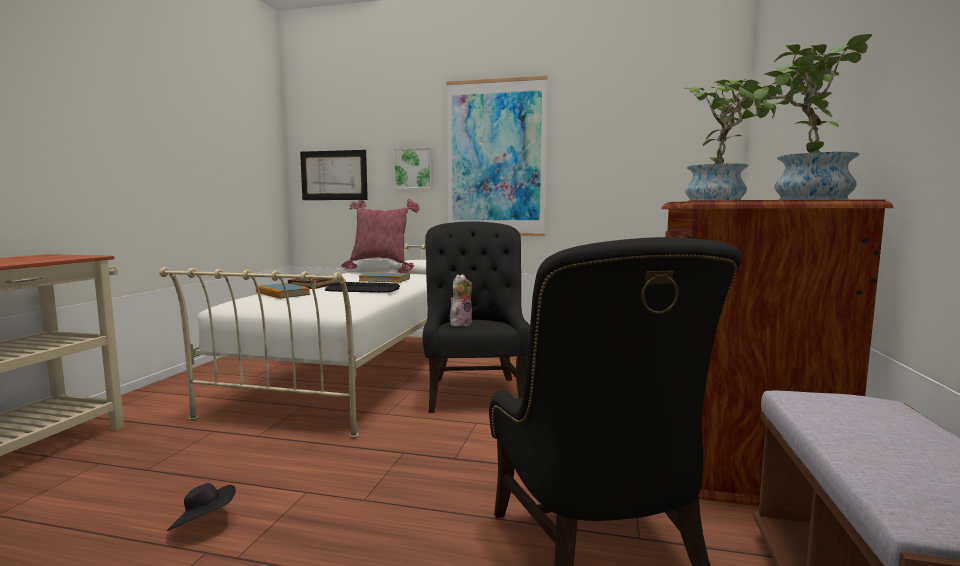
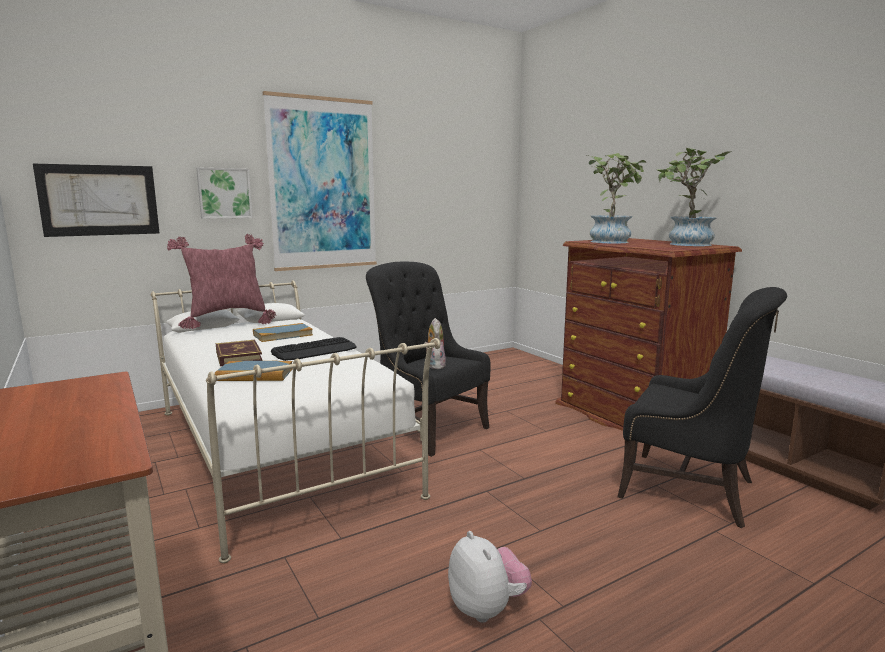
camera: 45 degrees left, 5 degrees up
(204, 523) = (487, 608): black hat -> plush toy

